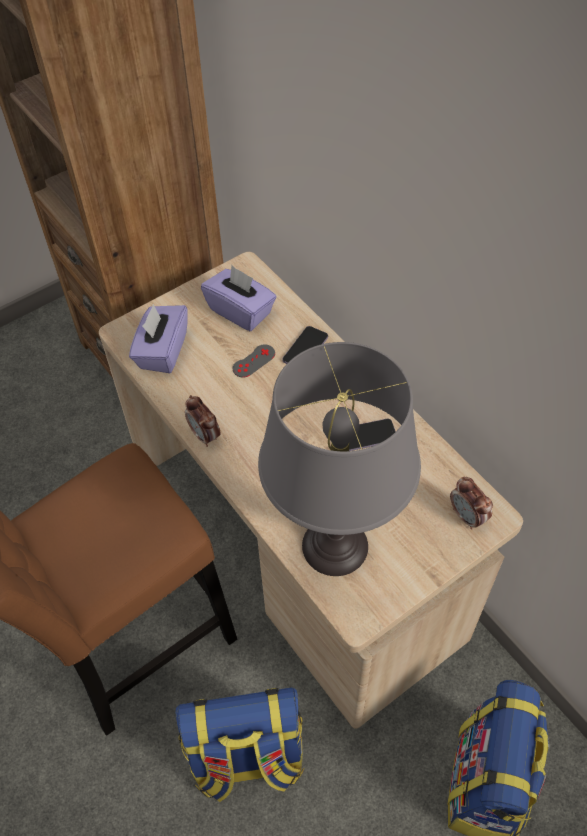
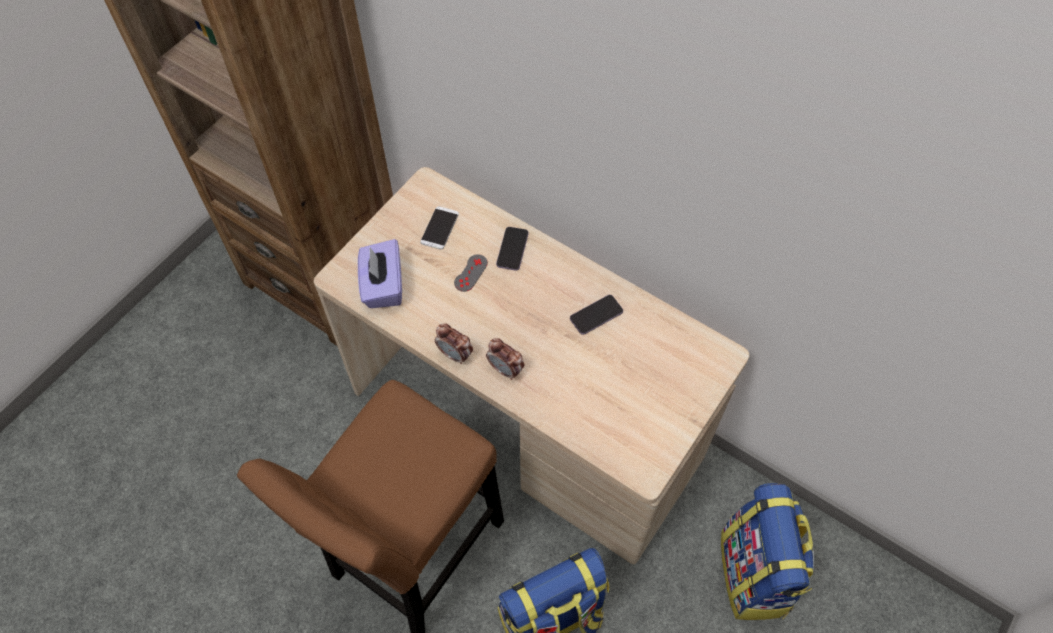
camera: 20 degrees left, 5 degrees up
(241, 311) = (439, 228): purple tissue box -> phone
(334, 546) = (605, 420): grey table lamp -> none
(467, 517) = (704, 362): alarm clock -> alarm clock (505, 369)

